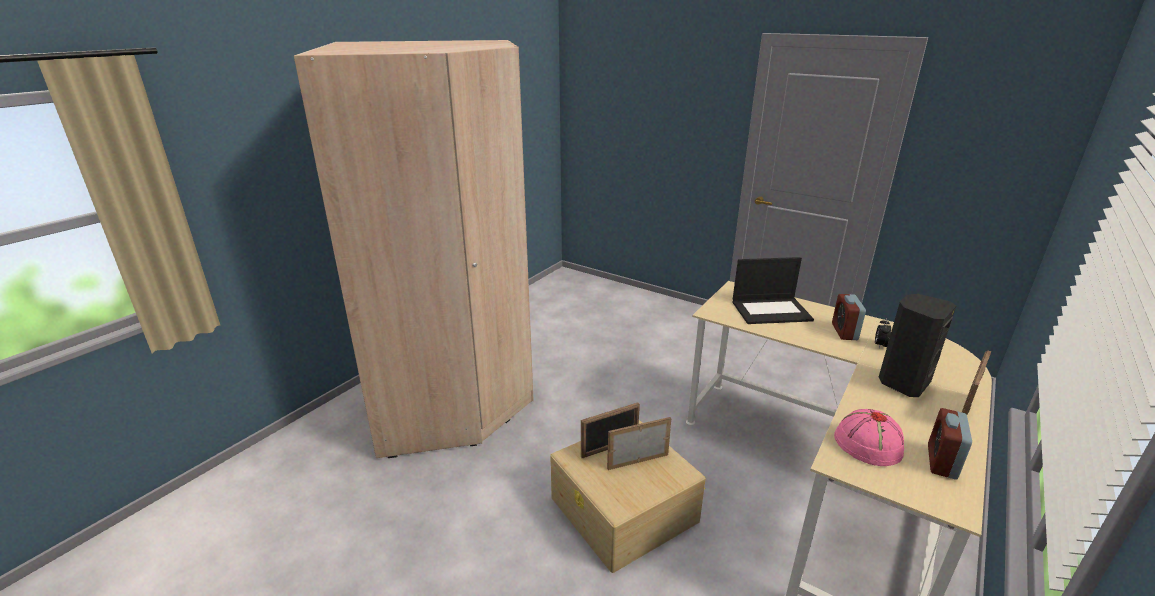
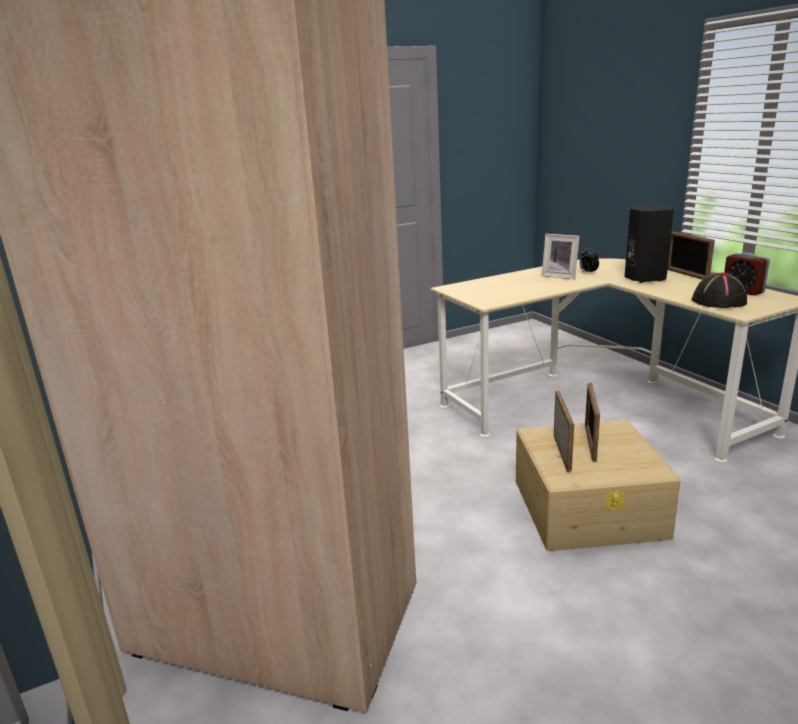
camera: 60 degrees left, 5 degrees down
(771, 310) = (504, 286): laptop -> none
(844, 332) = (560, 276): alarm clock -> picture frame
(867, 444) = (718, 302): pink hat -> black hat

